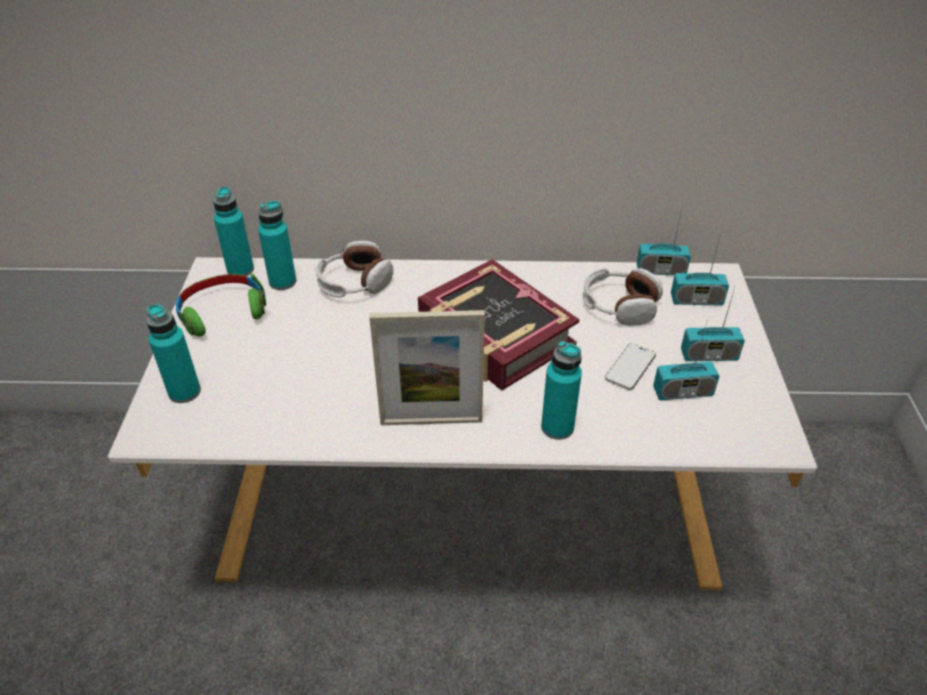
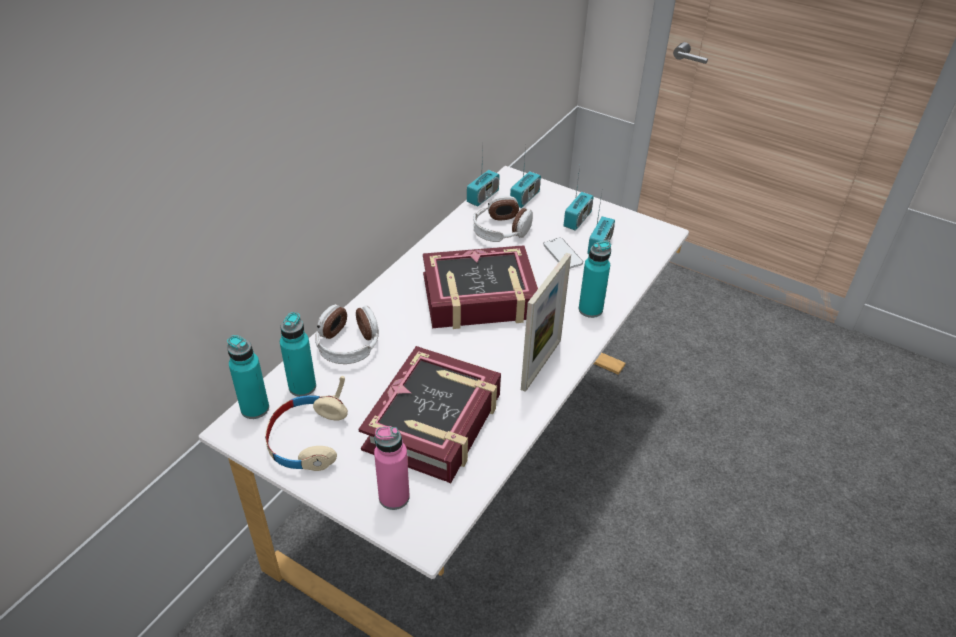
camera: 60 degrees left, 0 degrees up
(184, 392) = (394, 497): turquoise bottle -> pink bottle
(222, 312) = (307, 440): green headphones -> beige headphones
(292, 378) = (434, 422): none -> book

